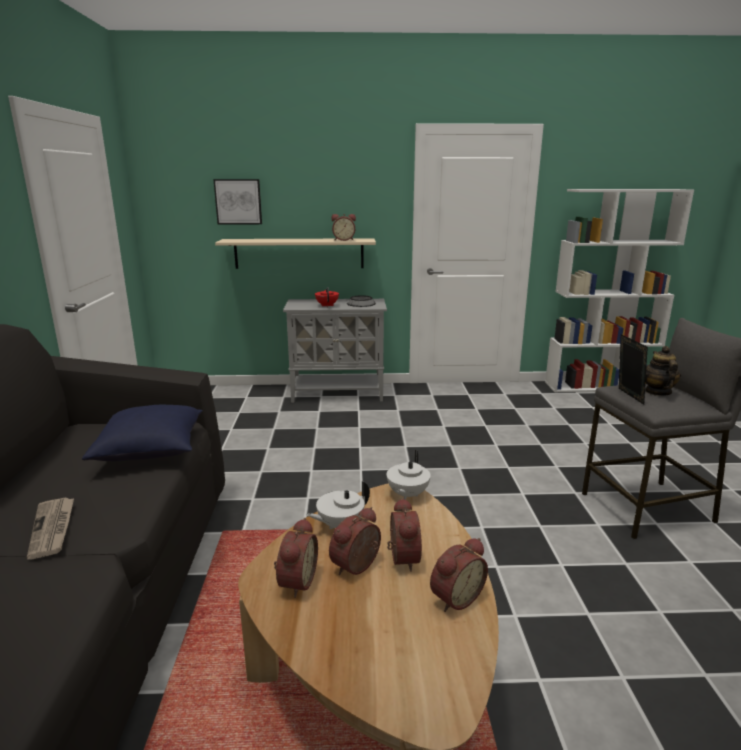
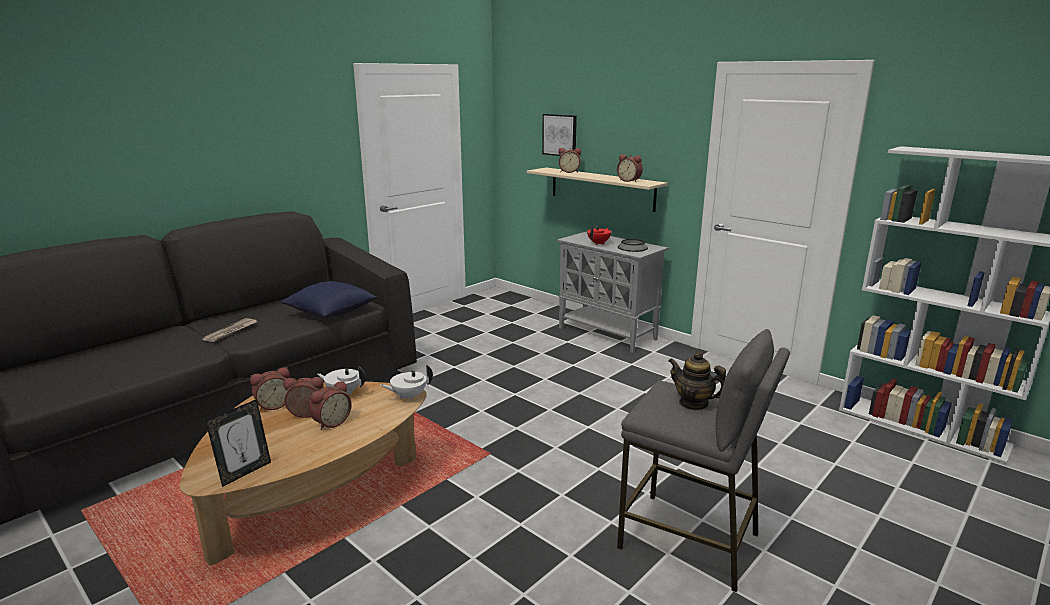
camera: 45 degrees right, 0 degrees up
(455, 597) = (310, 451): alarm clock -> alarm clock (569, 172)
(627, 396) = (652, 394): picture frame -> picture frame (245, 472)
(657, 392) = (693, 404): teapot -> teapot turned 105 degrees counterclockwise

